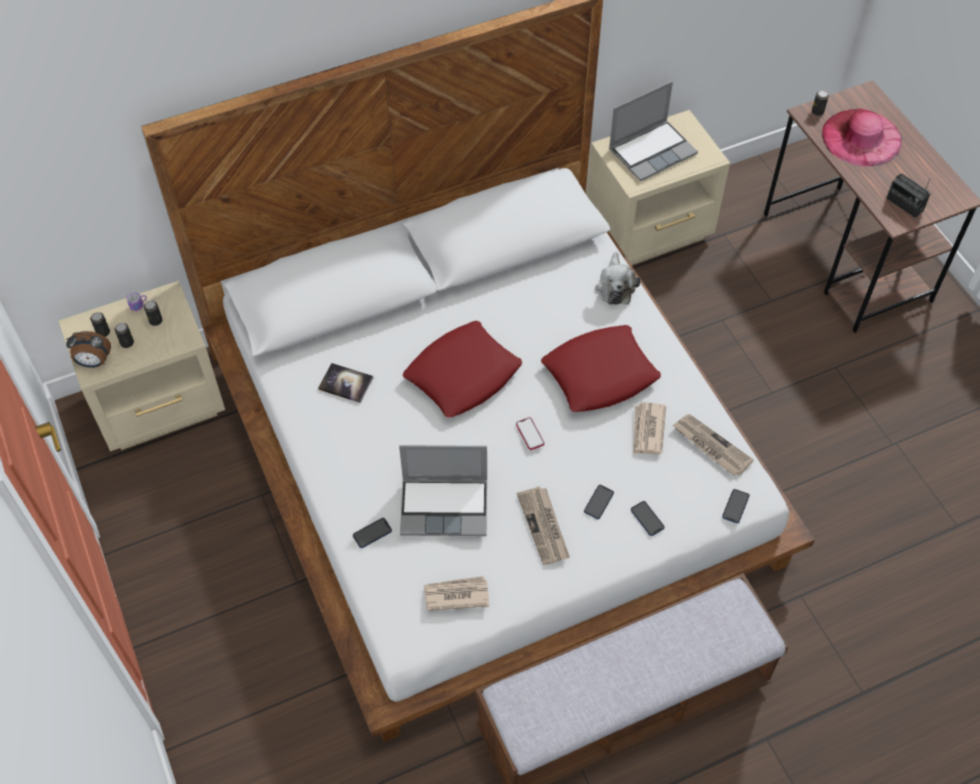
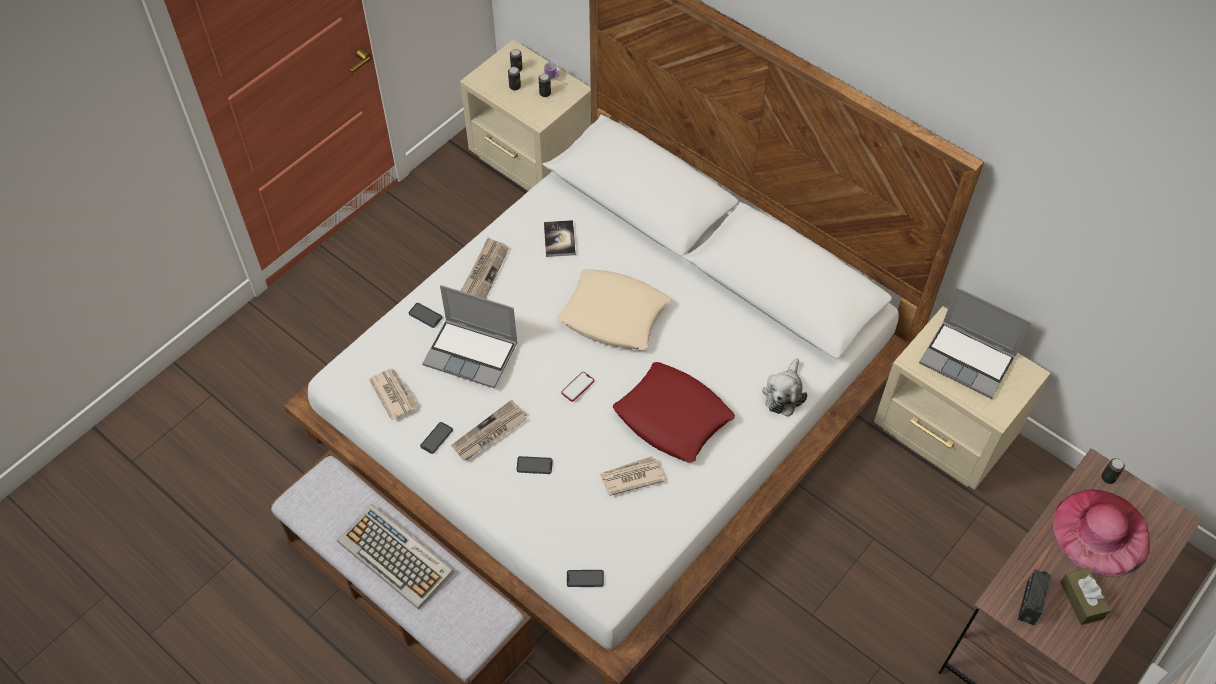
camera: 65 degrees right, 0 degrees up
(94, 362) = (486, 77): alarm clock -> none
(445, 506) = (472, 353): laptop -> laptop turned 45 degrees counterclockwise
(463, 375) = (614, 315): red pillow -> beige pillow
(615, 286) = (784, 393): plush toy -> plush toy turned 45 degrees counterclockwise
(637, 663) = (397, 557): none -> keyboard
(647, 519) = (535, 509): phone -> phone (436, 438)
(710, 446) = (641, 535): newspaper -> newspaper (484, 272)
(913, 175) = (1081, 600): none -> brown tissue box

